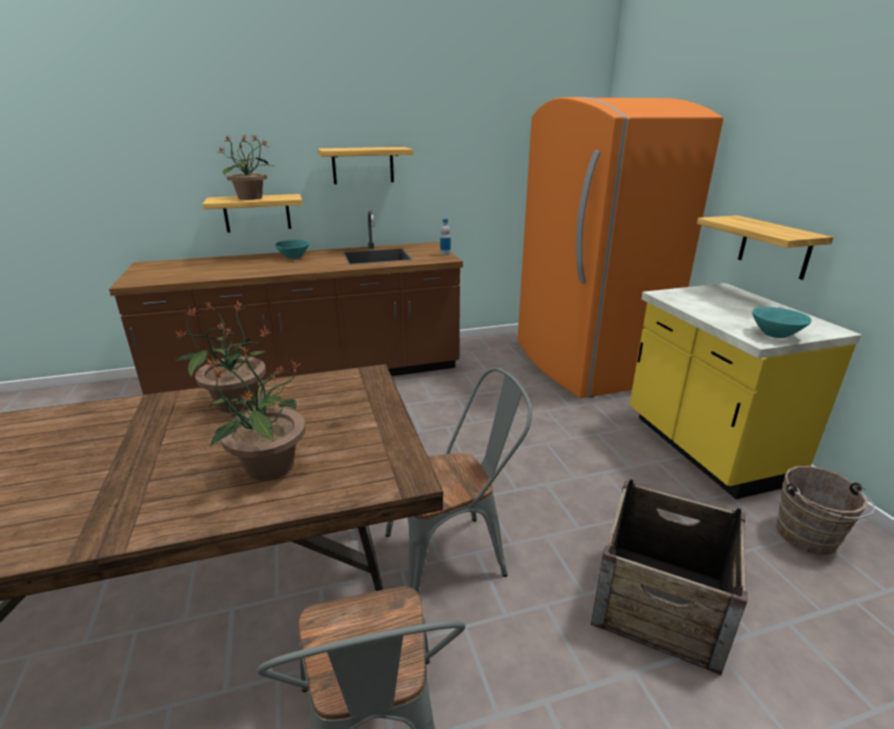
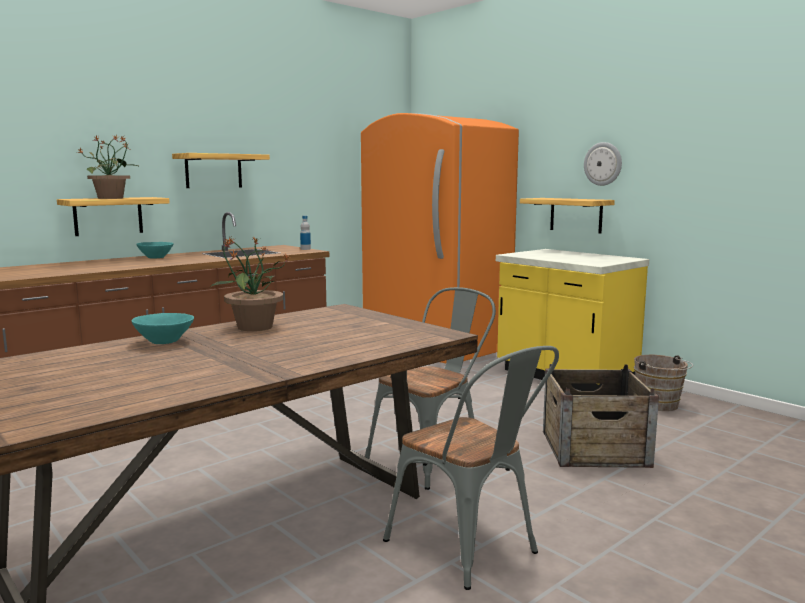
camera: 25 degrees left, 15 degrees down
(268, 467) = (341, 342): potted plant -> none
(776, 335) = (603, 262): turquoise bowl -> turquoise bowl (165, 342)
(830, 180) = (603, 164): none -> wall clock

